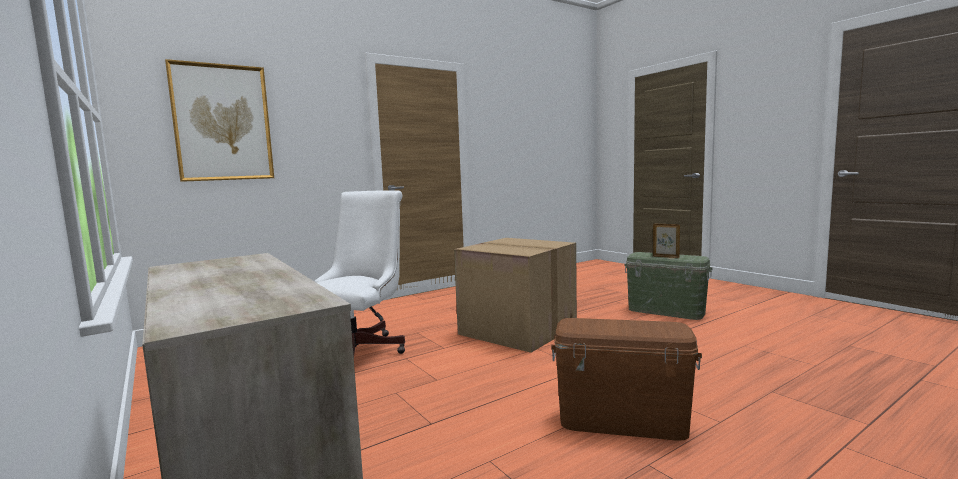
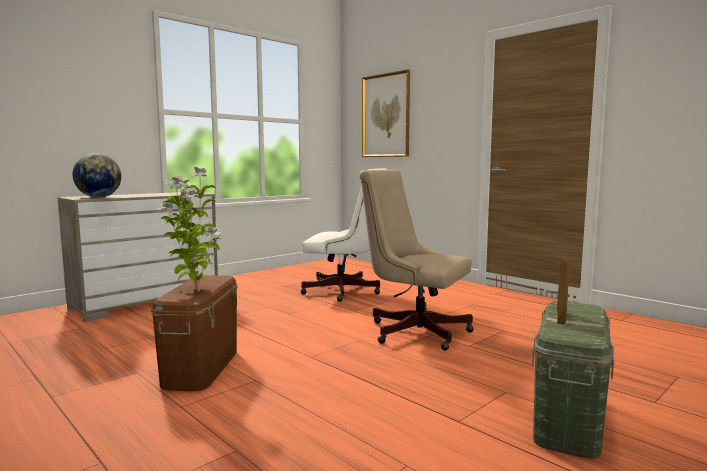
camera: 80 degrees right, 0 degrees up
(278, 296) = (99, 197): none -> globe
(516, 330) = (413, 330): cardboard box -> beige office chair
(636, 327) = (194, 289): none -> potted plant

